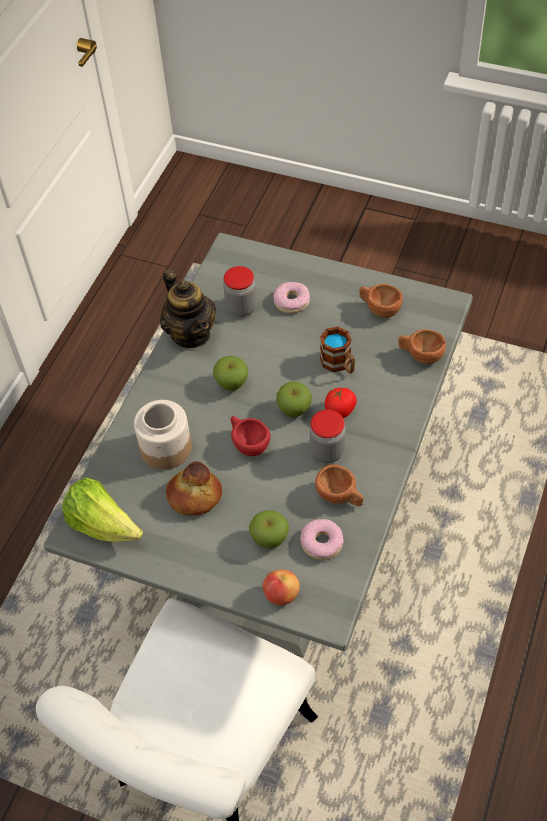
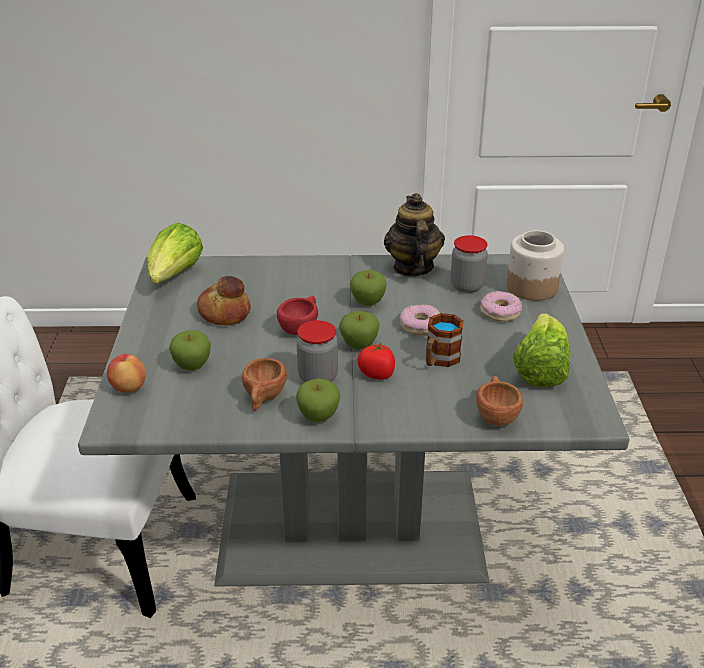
camera: 65 degrees right, 20 degrees down
(165, 449) = (270, 286): jar -> jar (531, 287)
(191, 334) = (412, 267): teapot -> teapot turned 135 degrees clockwise
(321, 543) = (199, 399): donut -> donut (420, 325)
(379, 309) = (540, 370): brown cup -> lettuce
(379, 465) = (318, 416): none -> apple

